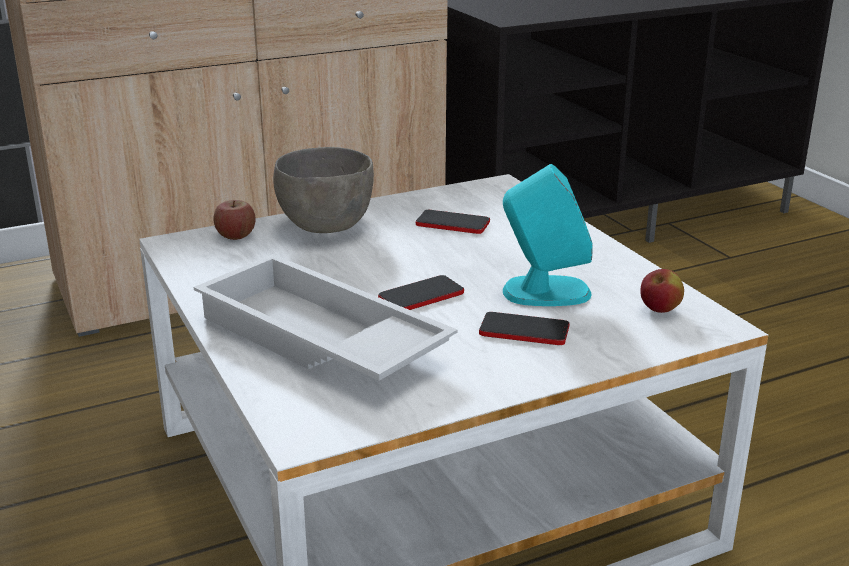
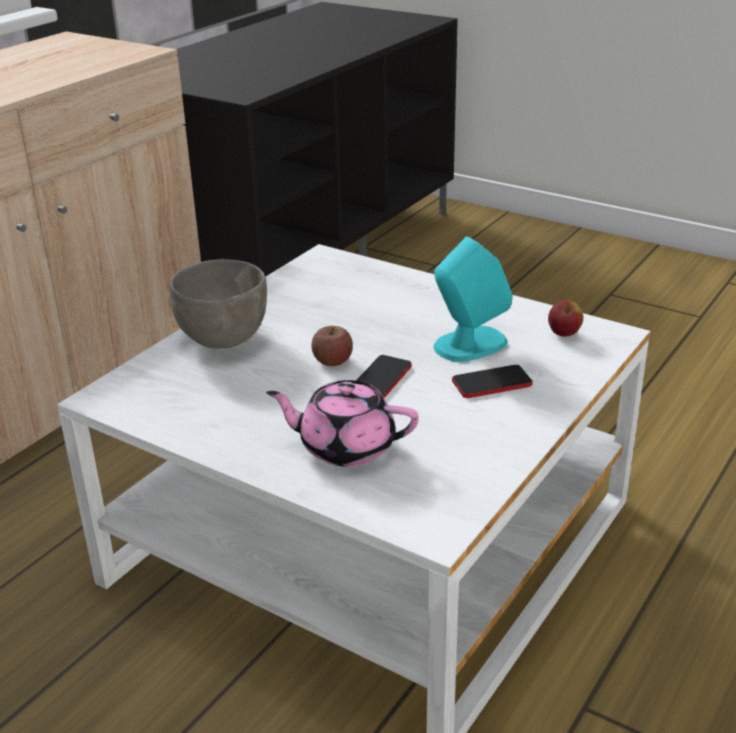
camera: 30 degrees left, 5 degrees up
(236, 235) = (151, 372): apple -> apple (332, 361)
(316, 340) = (345, 447): white tray -> pink teapot
(452, 223) = (328, 304): phone -> none

